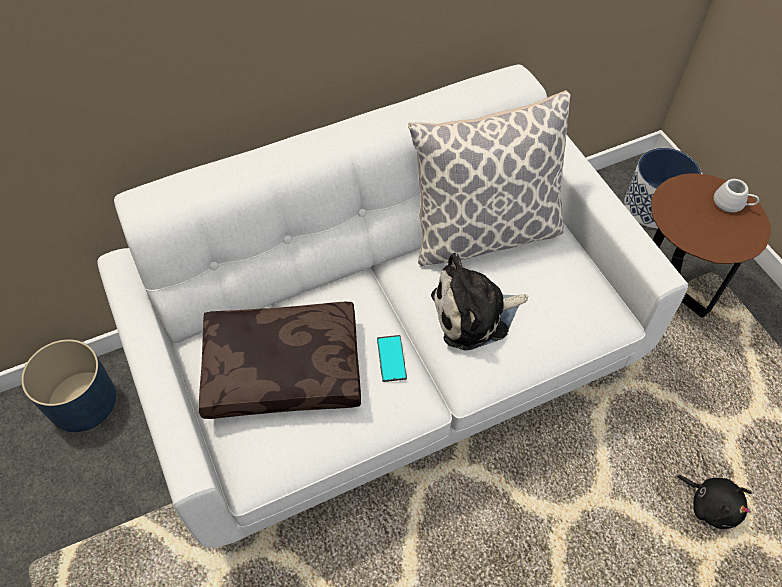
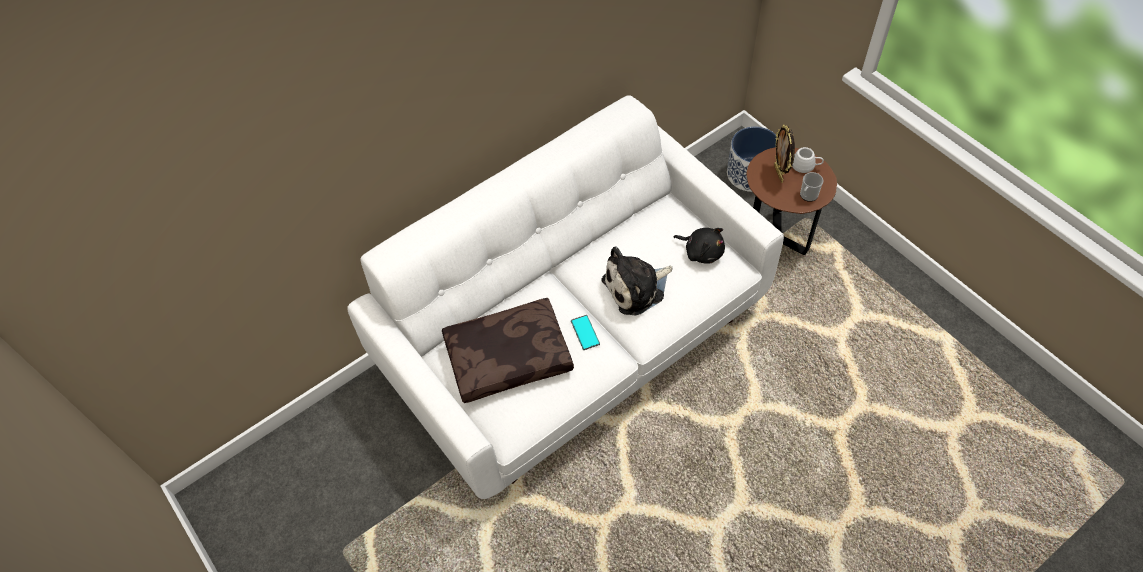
camera: 10 degrees left, 0 degrees up
(82, 401) = (339, 423): blue planter -> none
(484, 232) = (628, 225): pillow -> none
(695, 207) = (779, 174): none -> picture frame
(711, 505) = (835, 391): black plush toy -> black plush toy (701, 251)
(728, 242) = (807, 196): none -> mug

